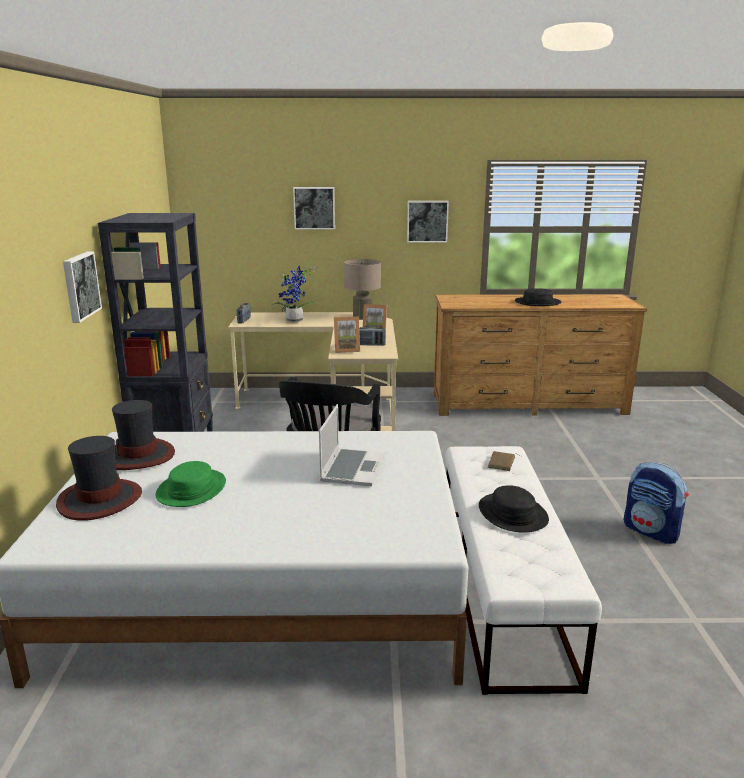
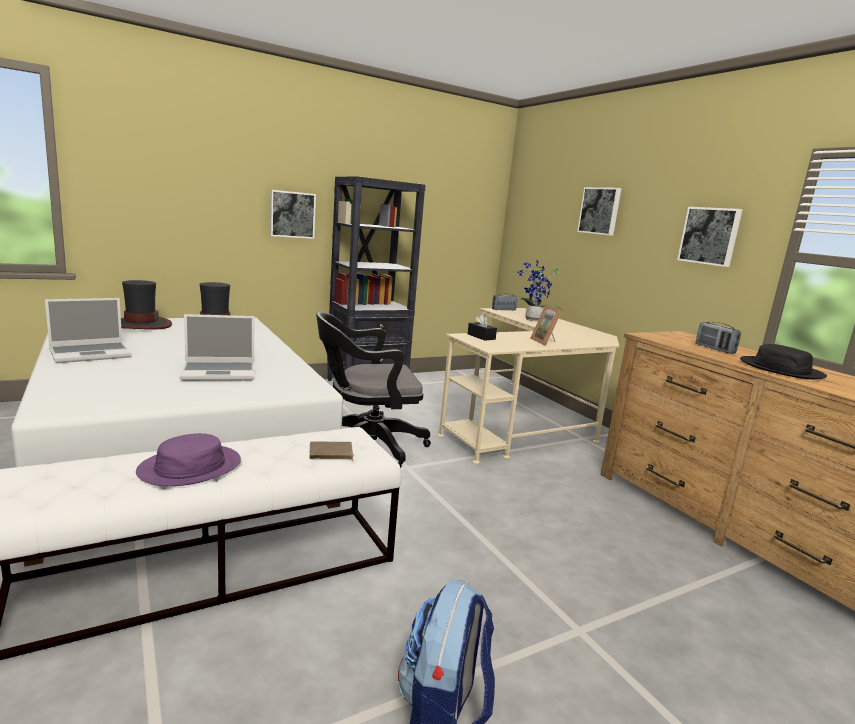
camera: 60 degrees right, 5 degrees down
(192, 489) = (162, 339): green hat -> none
(238, 530) = (91, 354): none -> laptop
(346, 350) = (481, 337): picture frame -> black tissue box
(362, 317) = (597, 336): beige table lamp -> none
(370, 345) = (512, 342): radio -> radio (714, 349)
(512, 514) = (190, 467): black hat -> purple hat

